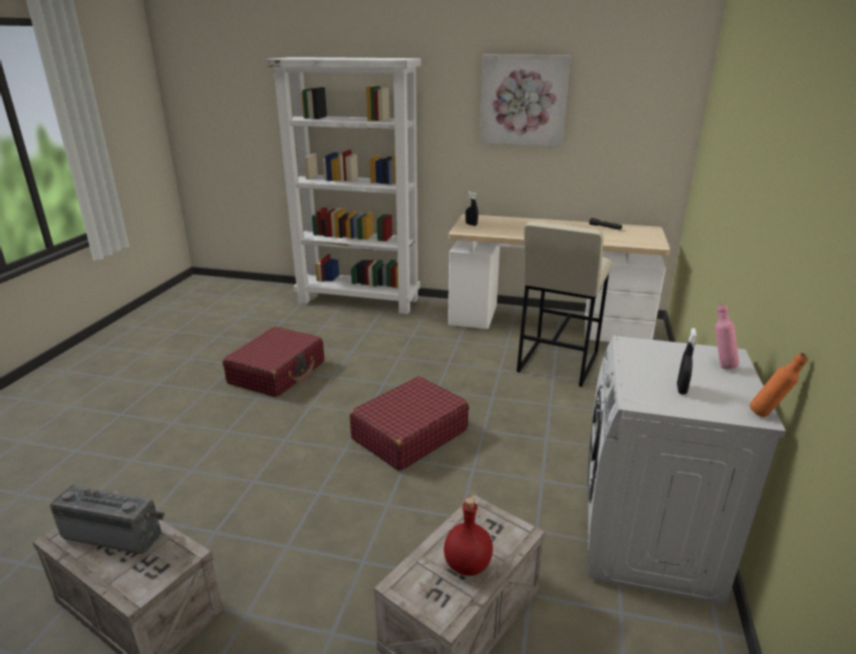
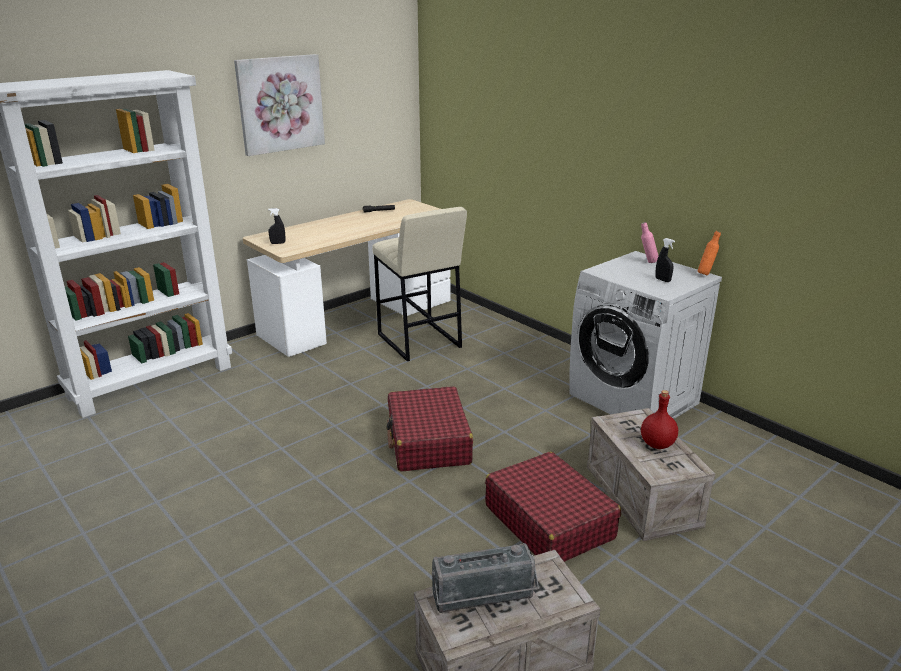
camera: 55 degrees left, 0 degrees up
(116, 532) = (483, 600): radio -> radio turned 150 degrees counterclockwise
(277, 372) = (221, 478): red suitcase -> red suitcase (549, 521)

